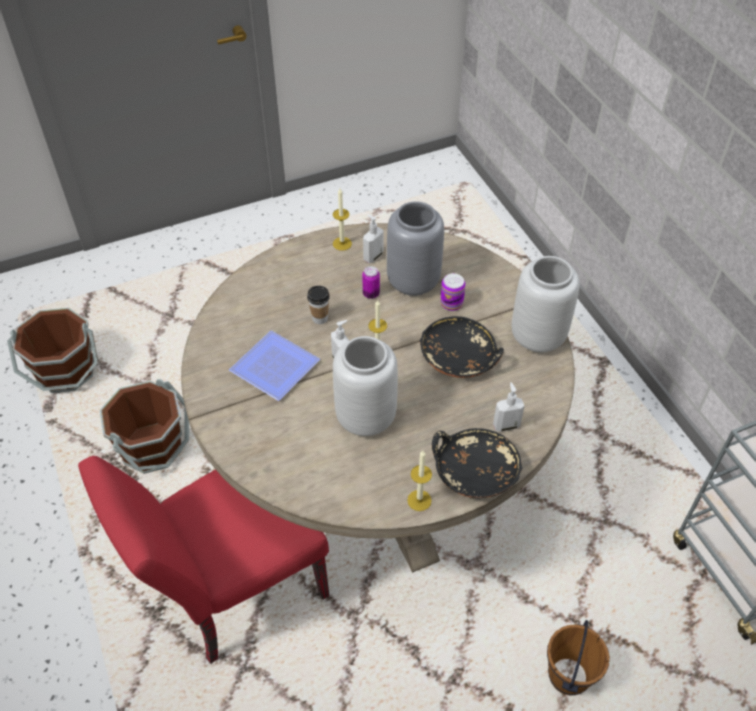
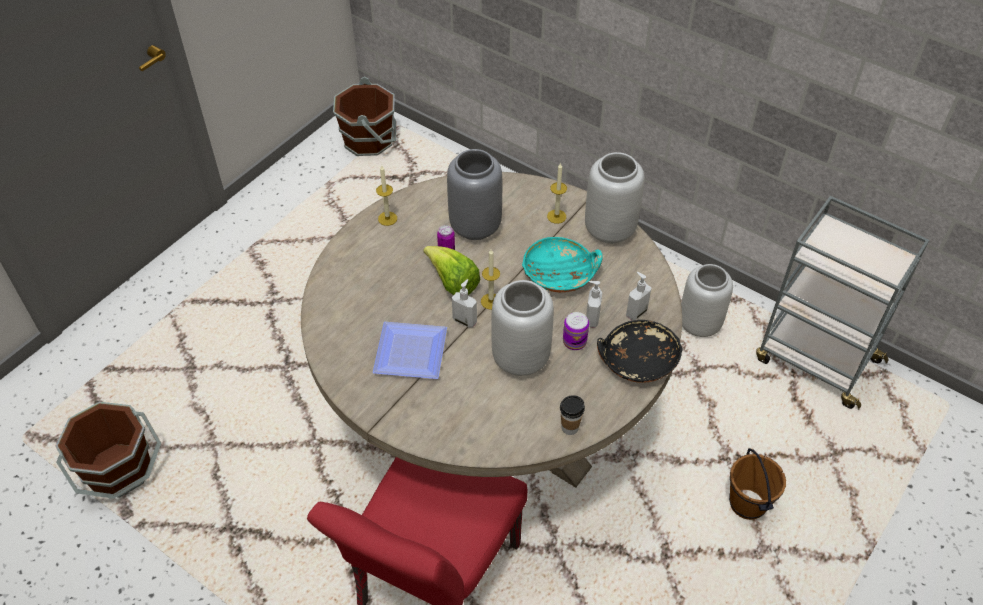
camera: 30 degrees left, 0 degrees up
(153, 448) = (265, 498): brown bucket -> brown bucket (369, 140)
(320, 318) = (418, 292): cup -> cup (570, 428)
(356, 323) = (453, 283): none -> lettuce
(372, 256) = (423, 219): soap dispenser -> soap dispenser (591, 319)
(419, 500) = (612, 404): candle -> candle (556, 216)
(451, 303) = (521, 231): can -> can (574, 341)
(459, 357) = (560, 274): black bowl -> turquoise bowl
(635, 478) = (699, 324): none -> grey vase

